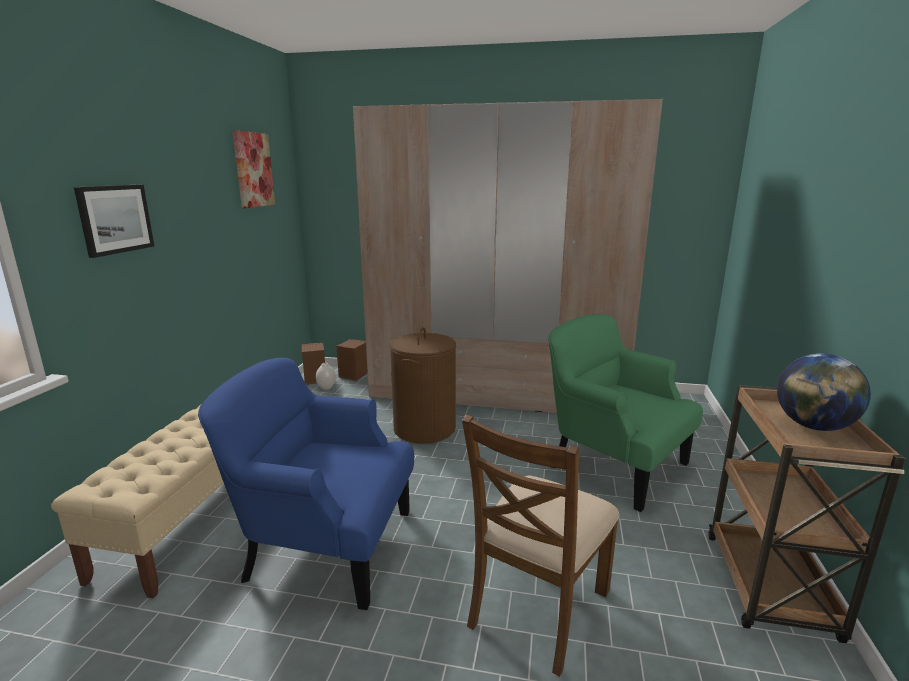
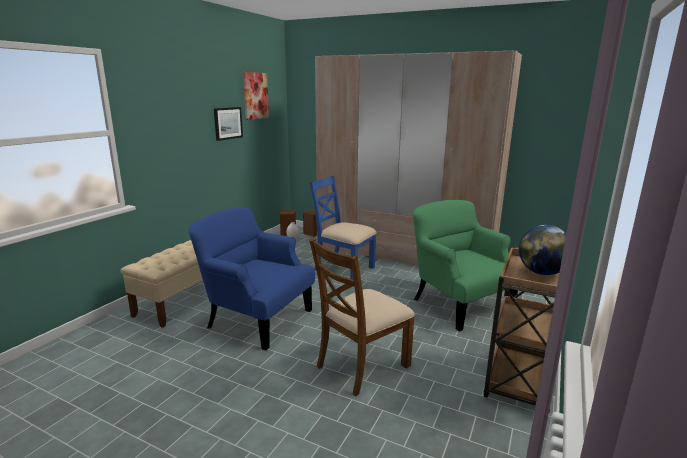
camera: 15 degrees right, 0 degrees up
(115, 219) = (167, 124): picture -> picture (228, 123)
(424, 428) = (343, 268): brown laundry basket -> blue chair

